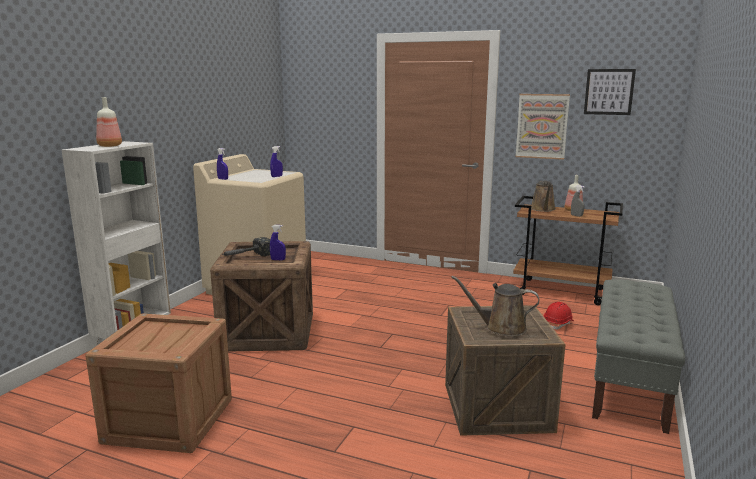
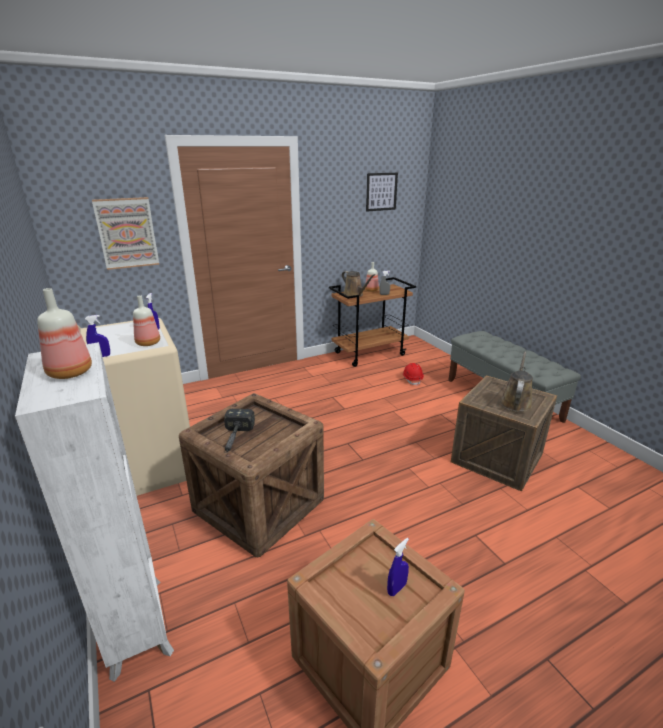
camera: 50 degrees left, 10 degrees up
(256, 179) = (147, 343): none -> bottle
(278, 259) = (274, 427): blue spray bottle -> blue spray bottle (396, 588)
(501, 328) = (515, 402): brown watering can -> brown watering can turned 150 degrees clockwise
(542, 126) = (337, 225): picture -> picture (127, 233)

